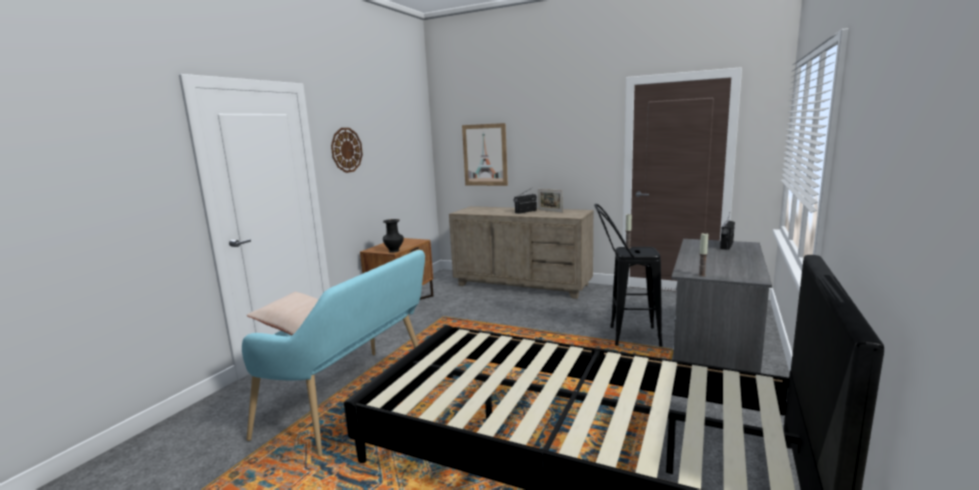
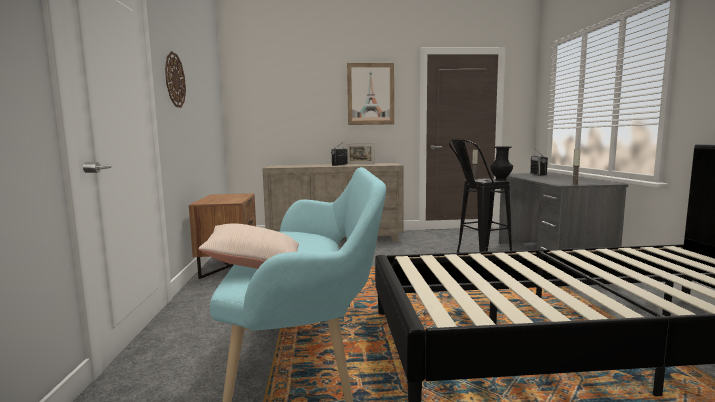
camera: 30 degrees left, 5 degrees down
(394, 251) = (234, 201): black vase -> black vase (501, 180)
(485, 155) = (285, 113): picture -> picture (370, 94)

